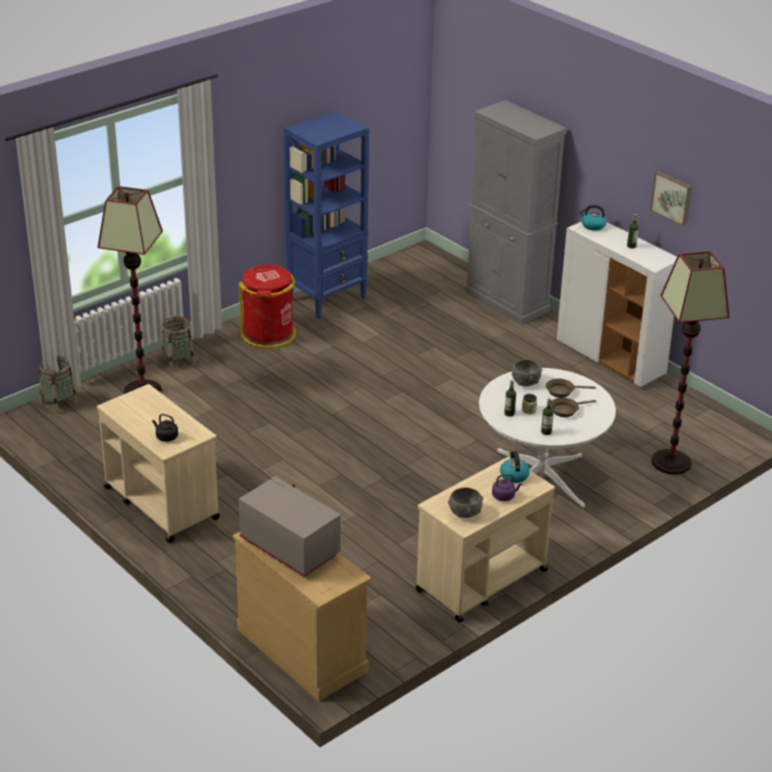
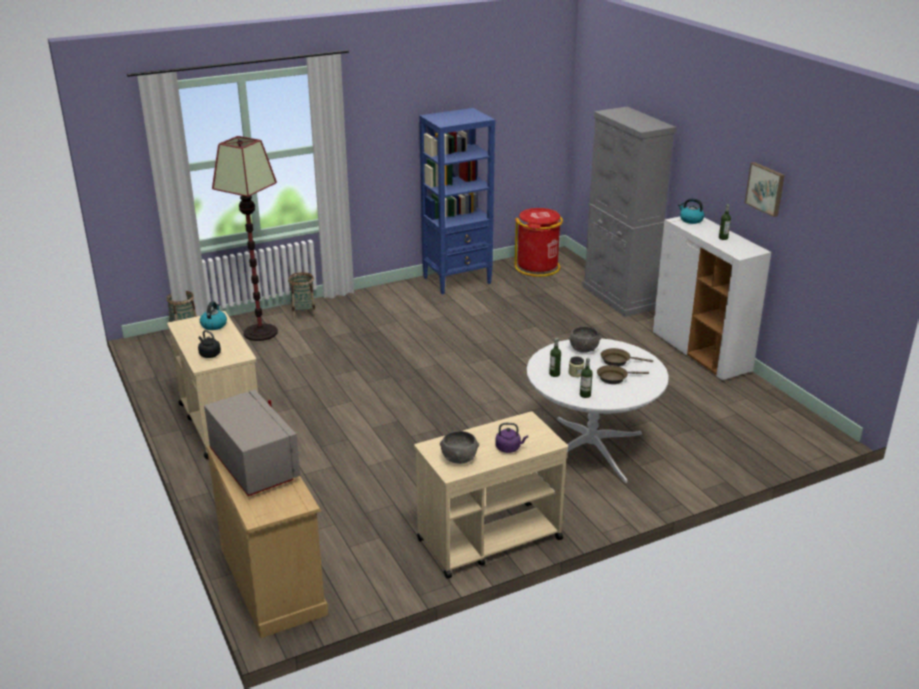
camera: 15 degrees right, 5 degrees down
(269, 334) = (393, 301): red trash can -> red trash can (538, 267)
(514, 475) = (529, 429): kettle -> kettle (214, 325)
(671, 462) = (733, 452): floor lamp -> none

